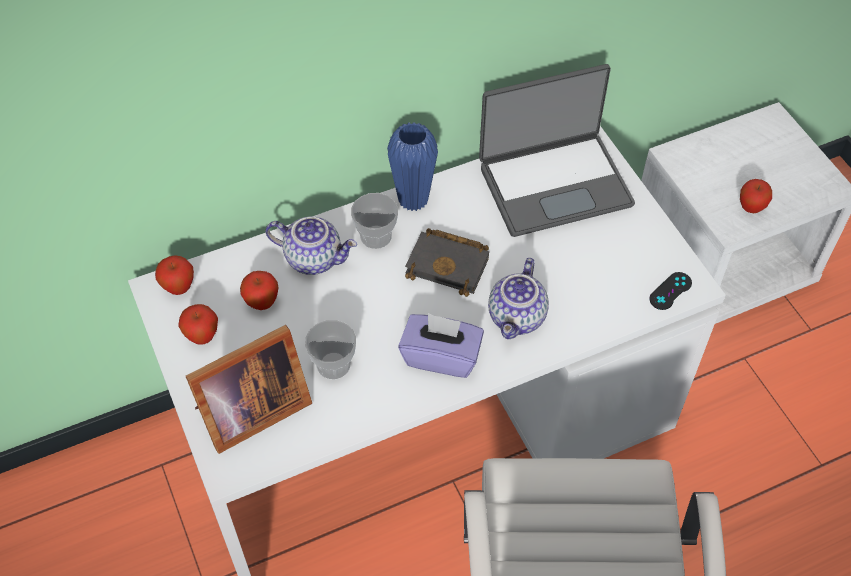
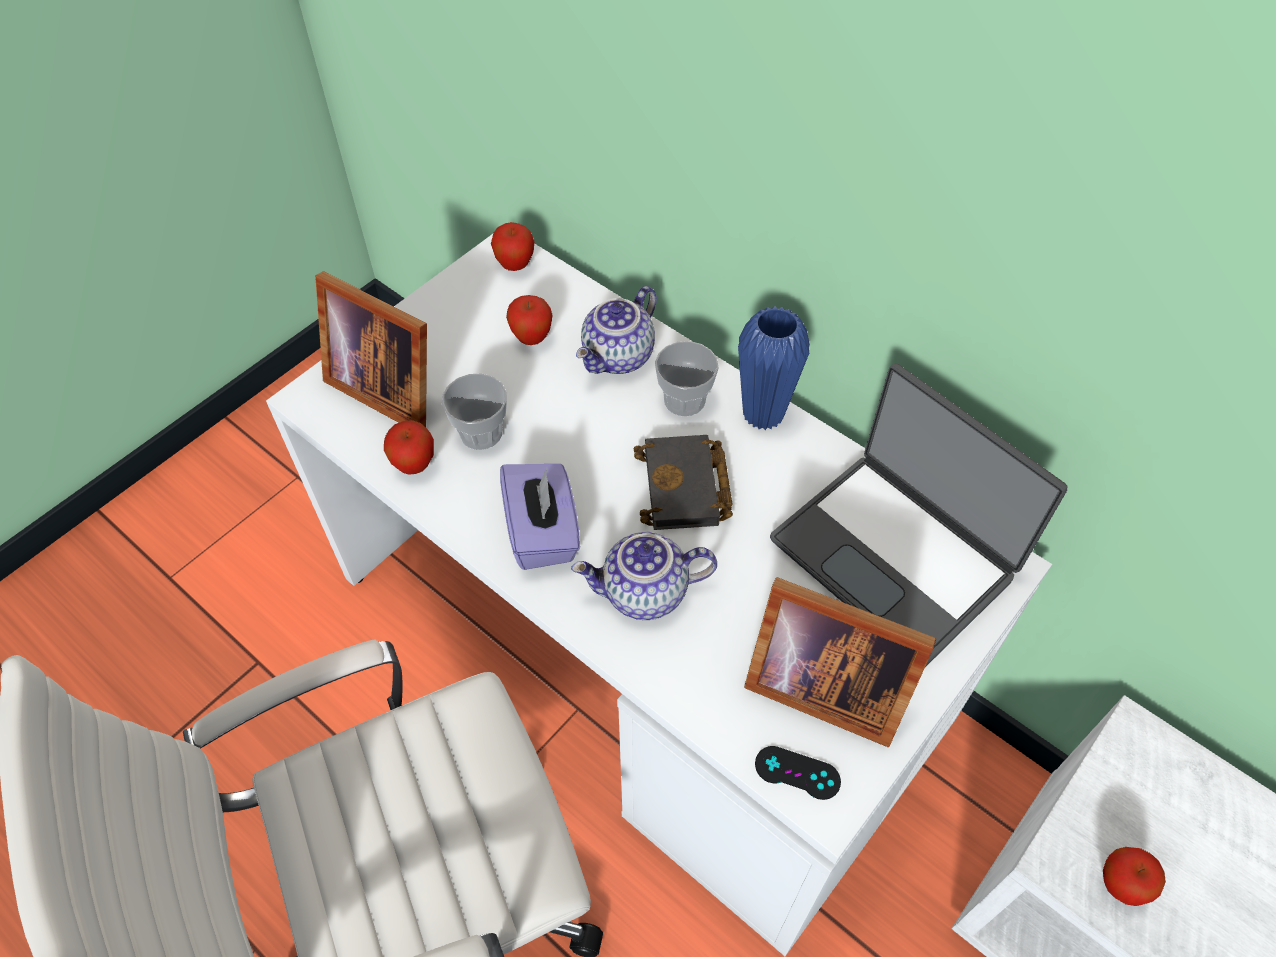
camera: 65 degrees right, 0 degrees up
(202, 337) = (463, 309): apple -> apple (414, 465)
(314, 258) = (619, 357): teapot -> teapot turned 45 degrees clockwise
(620, 256) = (820, 682): none -> picture frame

